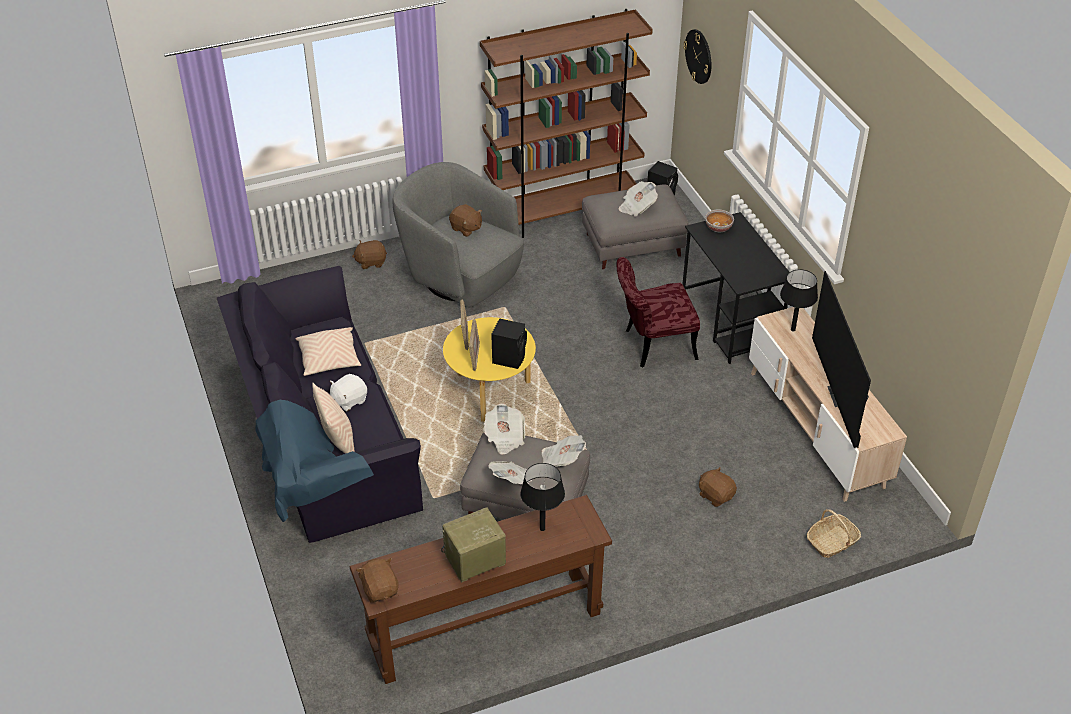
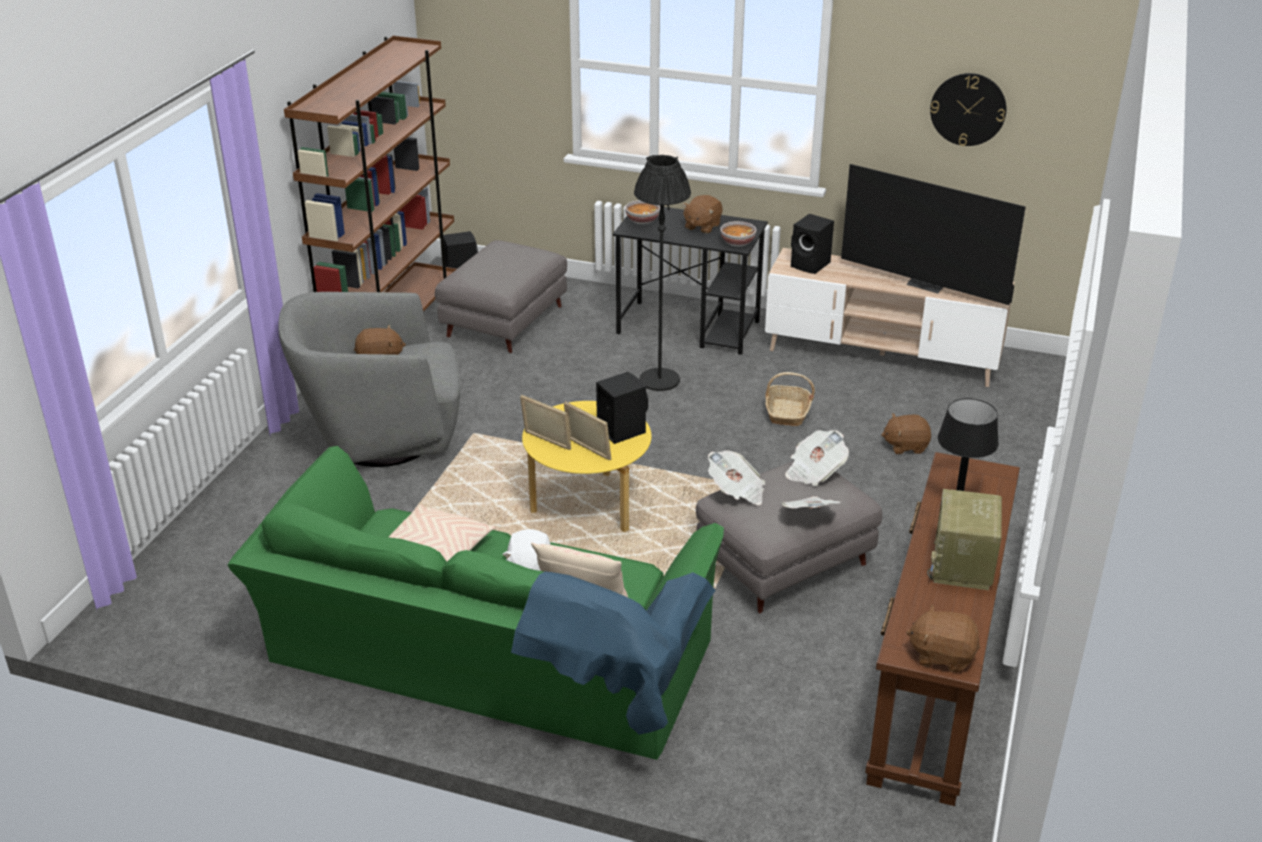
camera: 50 degrees left, 10 degrees down
(321, 436) = (487, 662): black sofa -> green sofa
(371, 262) = (256, 483): brown plush toy -> brown plush toy (702, 226)
(637, 207) = (507, 264): newspaper -> none
(652, 345) = (659, 380): red chair -> black floor lamp
(699, 56) = (471, 73): wall clock -> wall clock (968, 109)
(745, 281) = (737, 242): none -> bowl
(793, 330) = (811, 265): black table lamp -> black speaker
(832, 542) = (1032, 417): basket -> basket (787, 413)

